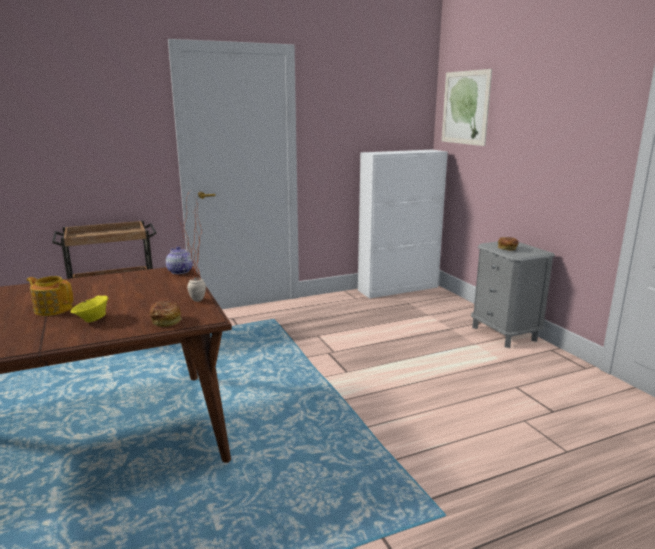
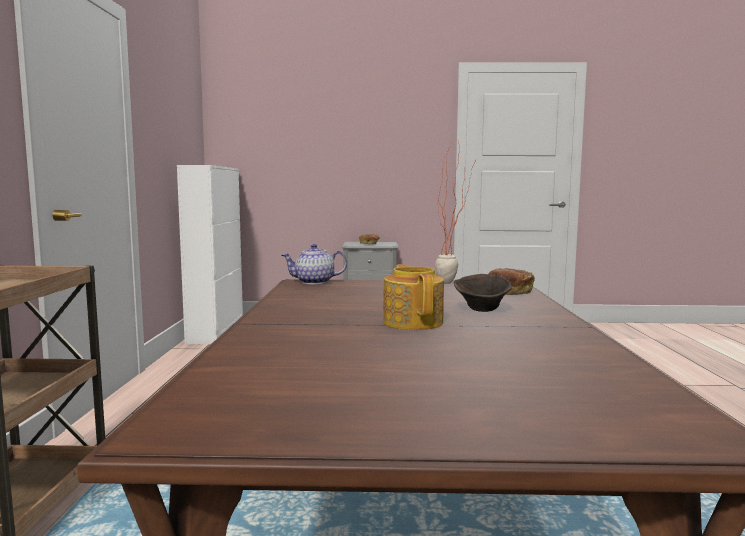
camera: 65 degrees left, 10 degrees down
(53, 309) = (413, 322): teapot -> teapot turned 120 degrees clockwise
(92, 320) = (483, 310): yellow bowl -> brown bowl
(465, 107) = (257, 123): picture -> none

